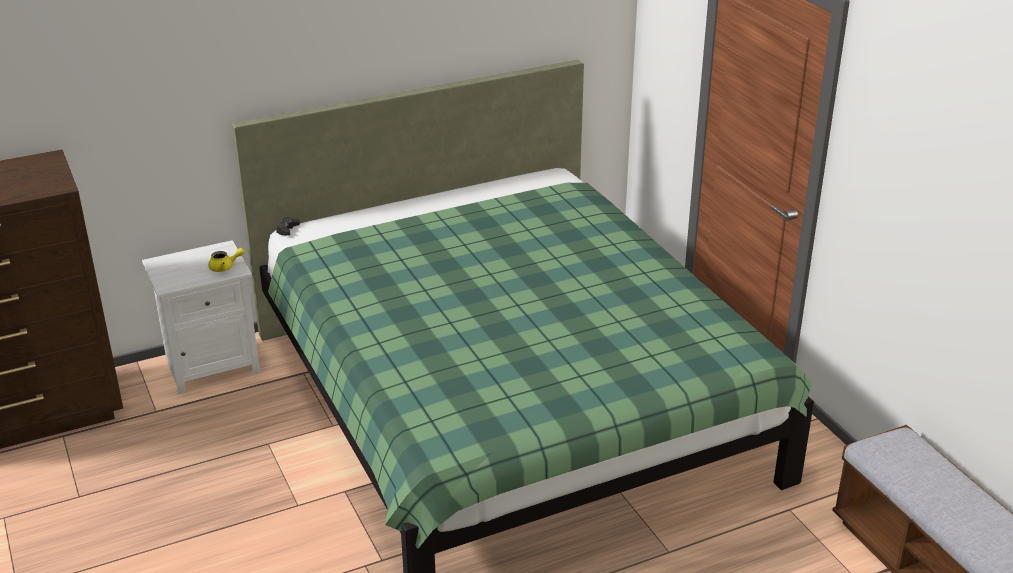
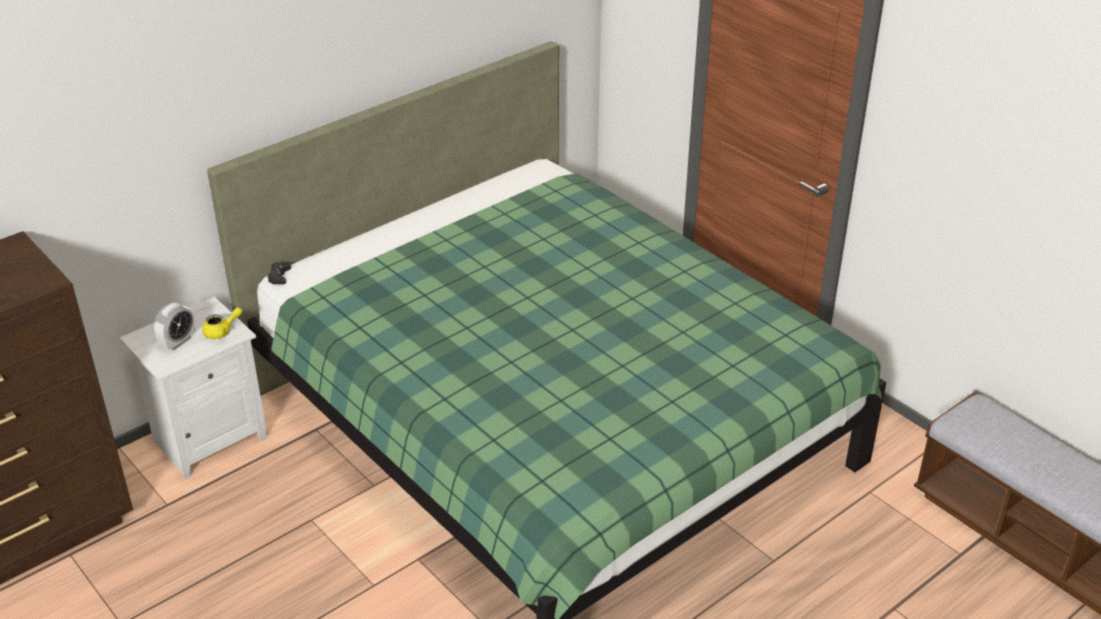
camera: 15 degrees left, 5 degrees up
(186, 270) = (178, 342): none -> alarm clock

